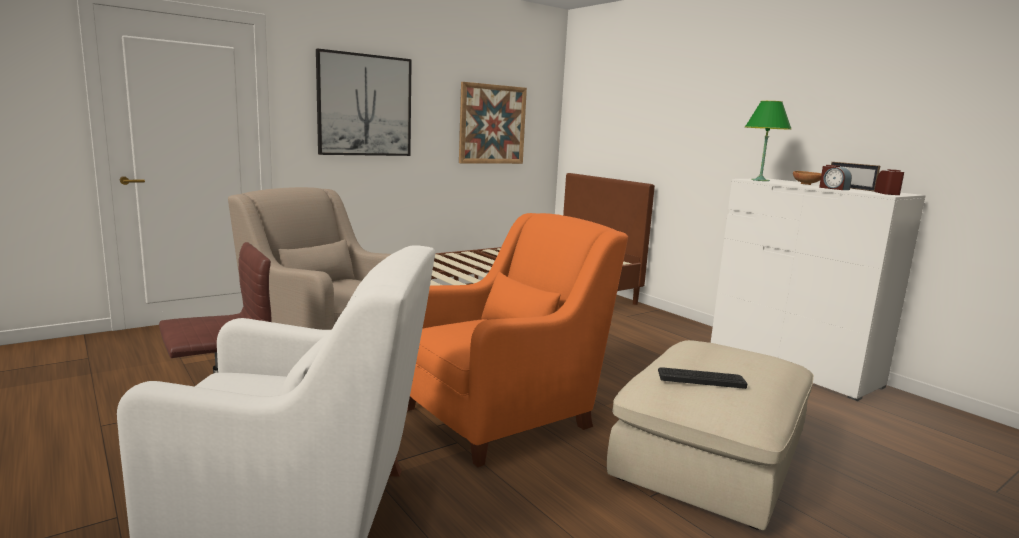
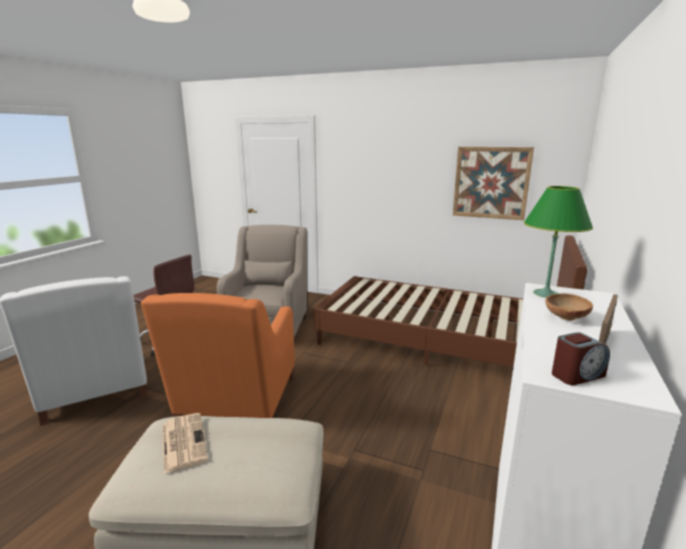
camera: 60 degrees right, 5 degrees up
(365, 105) = (375, 169): picture -> none
(504, 415) = (236, 403): orange armchair -> orange armchair turned 75 degrees clockwise
(701, 378) = (183, 441): keyboard -> newspaper
(833, 188) = (547, 335): alarm clock -> none

